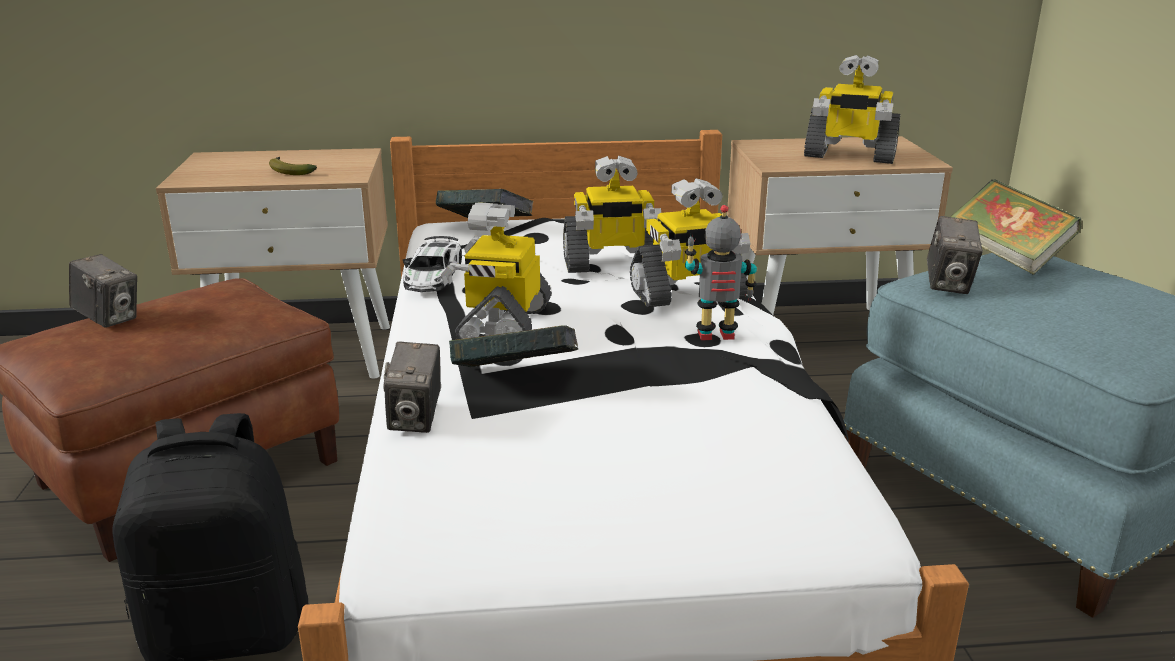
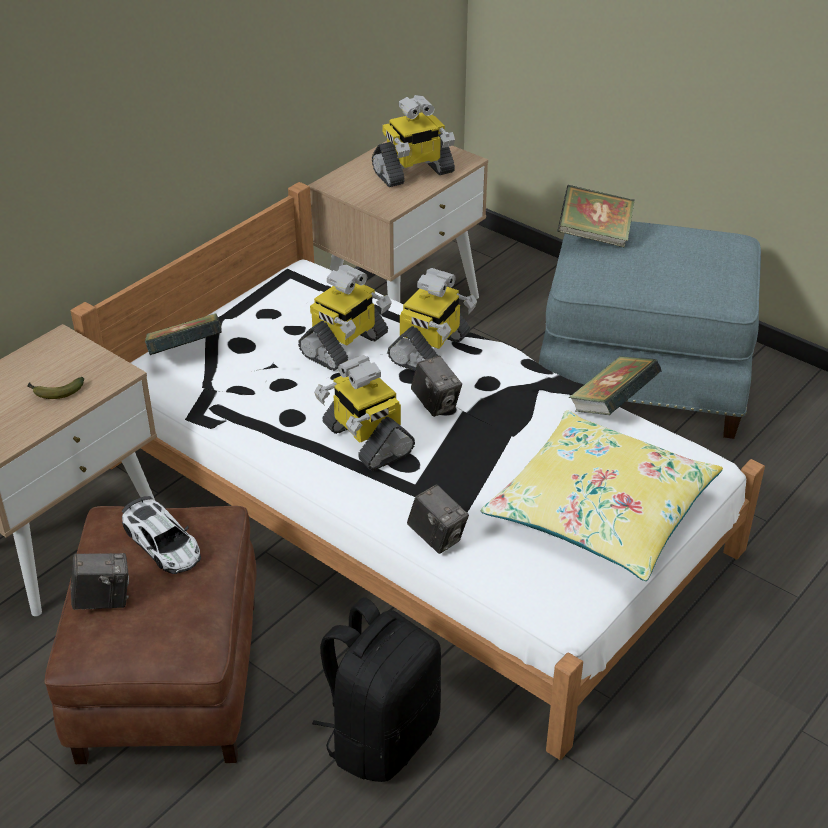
camera: 45 degrees left, 15 degrees up
(433, 275) = (242, 423): toy car -> toy car (163, 543)
(516, 380) = (442, 477): book -> book (612, 405)
(626, 491) = (600, 510): none -> yellow pillow
(716, 336) = (495, 377): toy robot -> none
(948, 285) = (595, 278): camera -> camera (436, 404)

